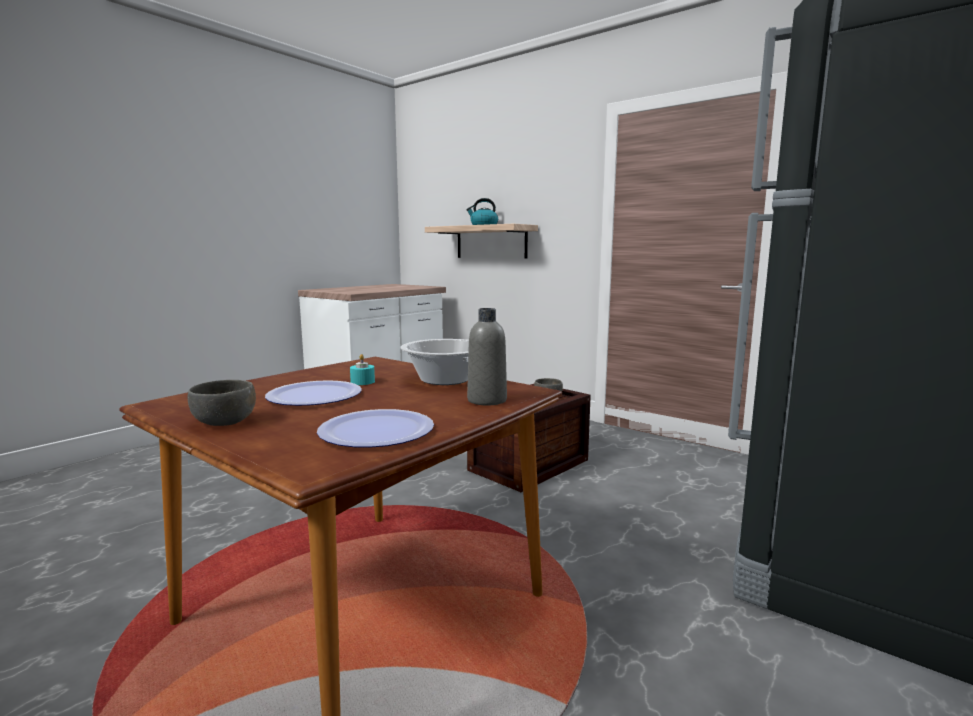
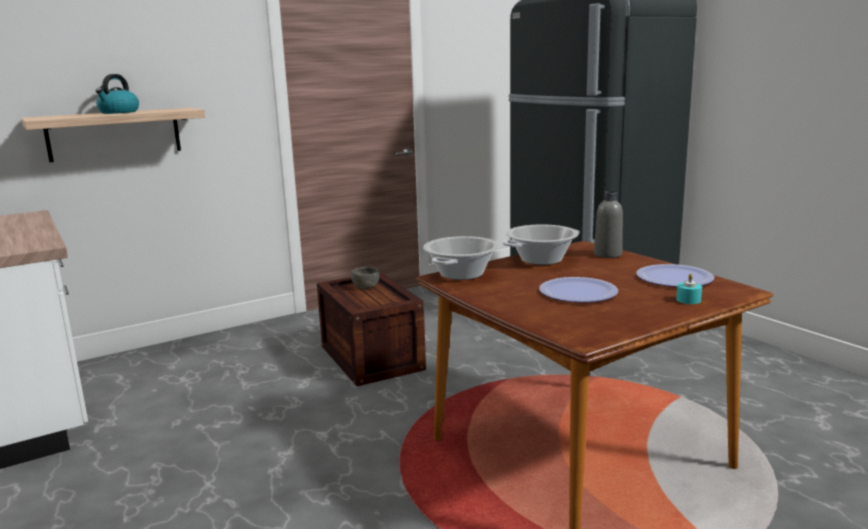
camera: 70 degrees left, 5 degrees up
(225, 422) = (648, 312): grey bowl -> none
(362, 382) = (535, 280): turquoise candle -> turquoise candle (688, 300)
(380, 363) = (461, 274): none -> cooking pot

